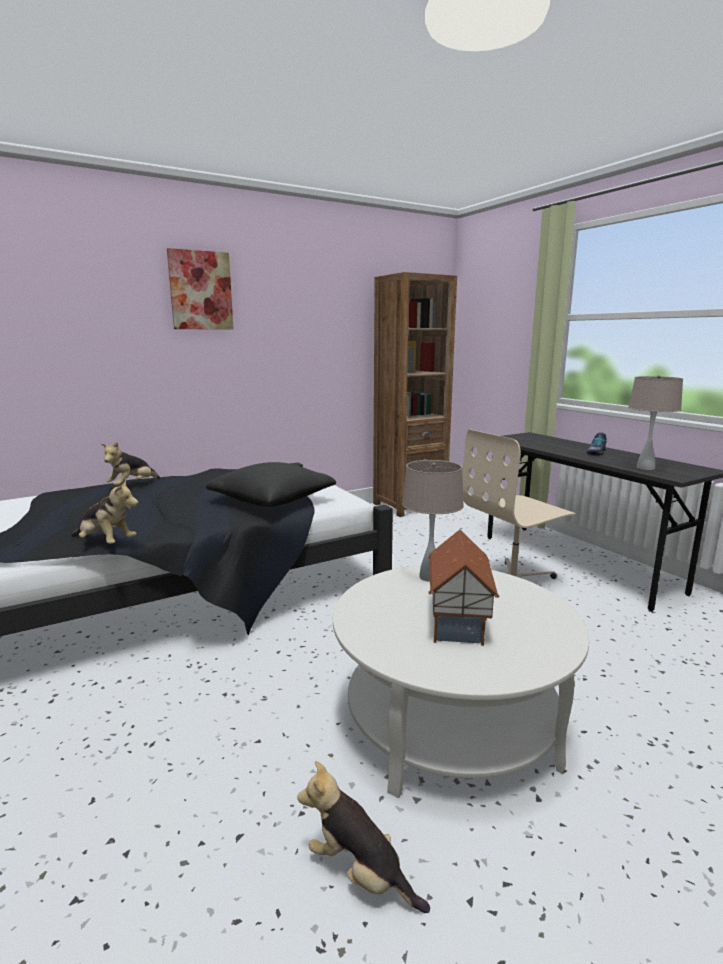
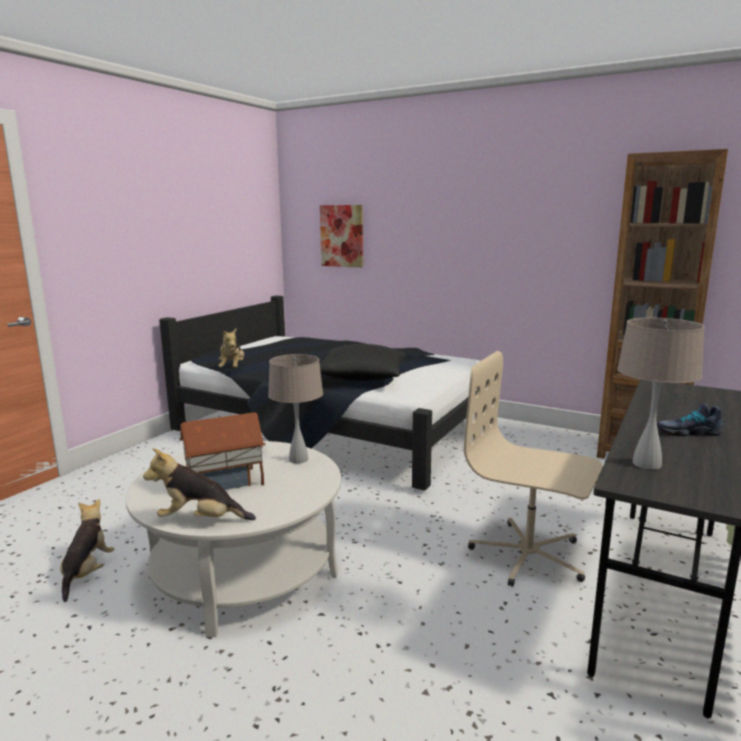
camera: 60 degrees right, 0 degrees up
(132, 486) = (337, 344): plush toy -> plush toy (200, 520)
(201, 290) = (437, 189): picture -> picture (342, 236)

